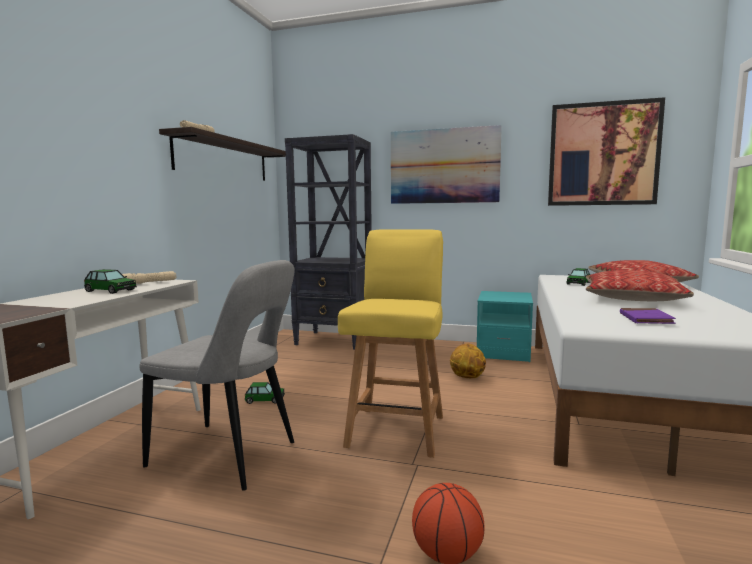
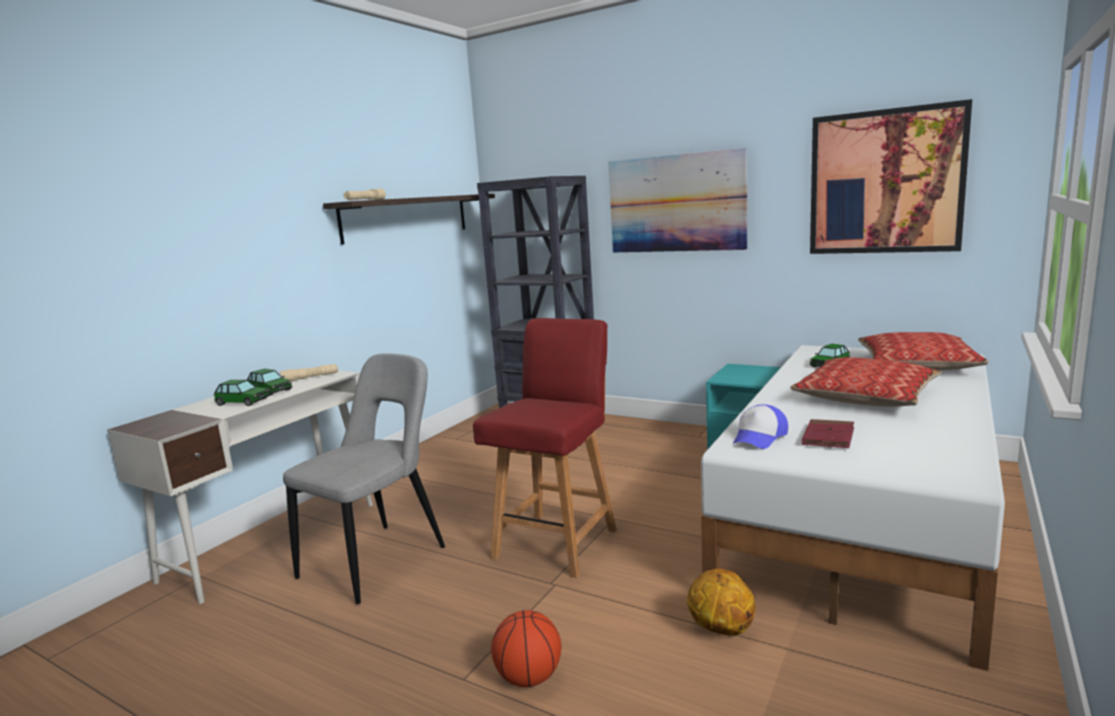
camera: 15 degrees right, 5 degrees up
(229, 456) = (379, 559): grey chair -> grey chair turned 90 degrees counterclockwise
(265, 399) = (439, 496): toy car -> toy car (243, 402)
(397, 429) = (557, 542): yellow chair -> red chair
(467, 377) = (678, 479): basketball -> basketball (720, 629)
(593, 320) = (760, 437): none -> cap
(645, 319) = (828, 437): purple book -> red book

